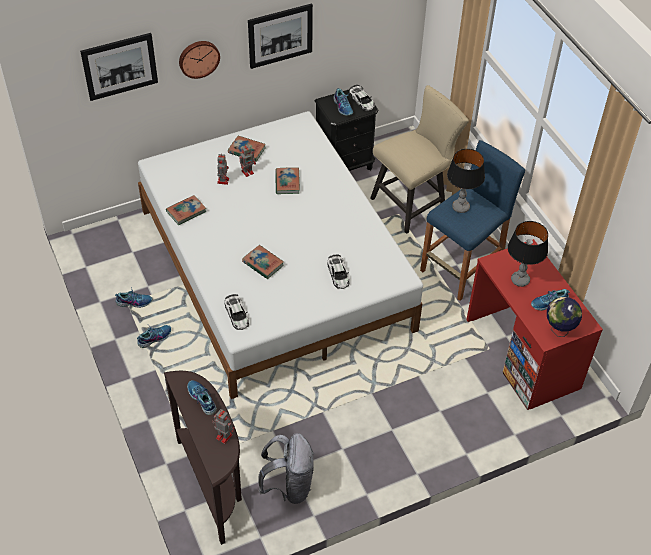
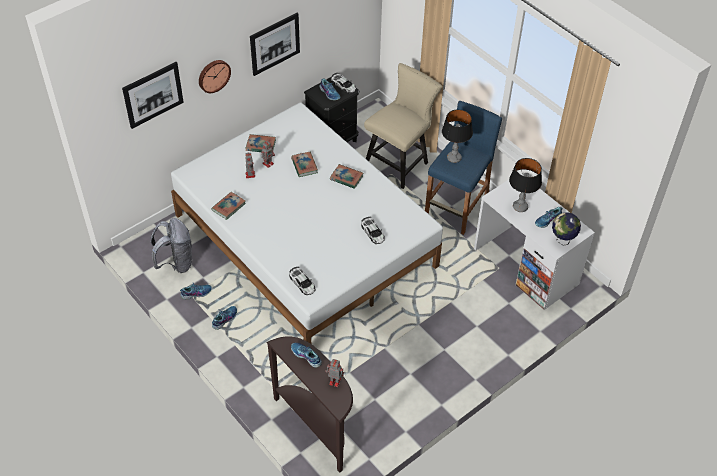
camera: 15 degrees left, 0 degrees up
(263, 264) = (308, 237): book -> book (346, 178)
(289, 486) = (378, 413): grey backpack -> grey backpack (176, 263)
(522, 353) = (526, 266): red desk -> white desk

